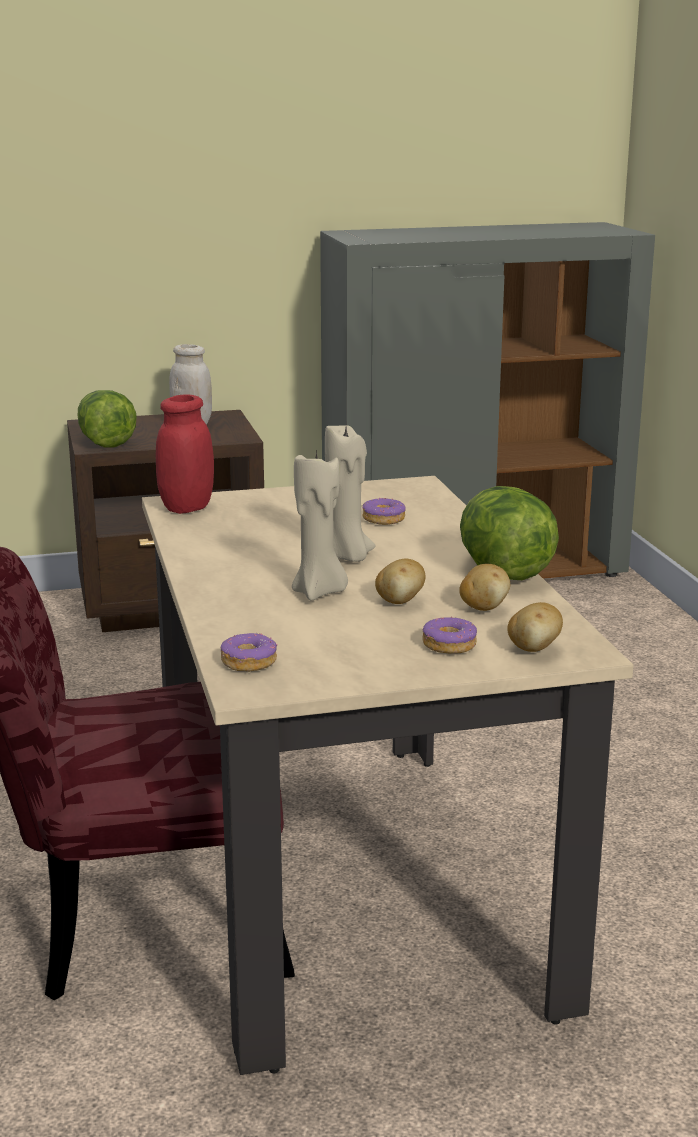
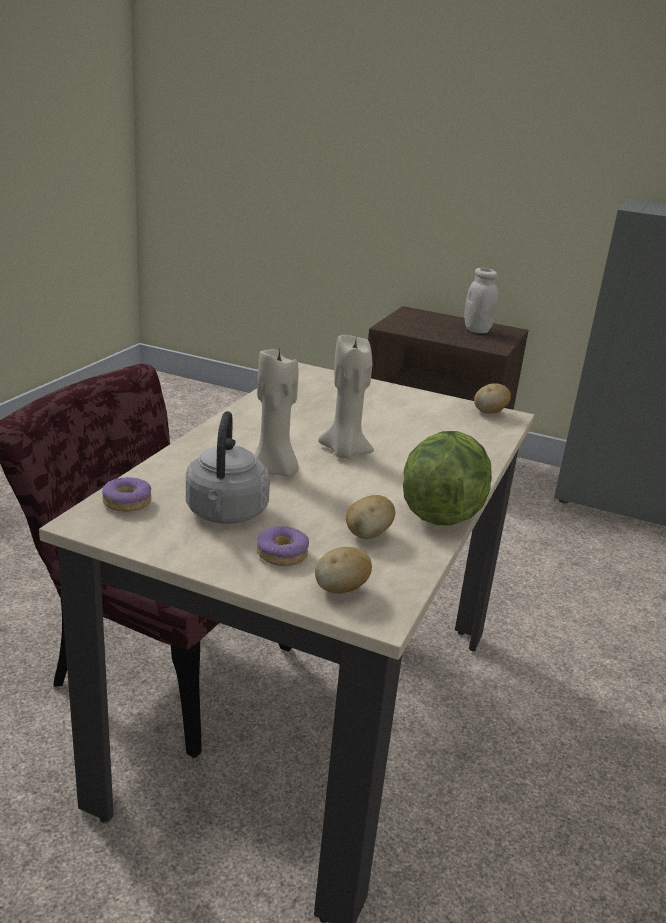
camera: 35 degrees right, 5 degrees up
(104, 442) = (400, 326): lettuce -> none
(187, 508) = (309, 378): red jar -> none
(349, 637) = (226, 514): none -> grey kettle
(384, 519) = (428, 434): donut -> none
(400, 601) = (315, 502): potato -> potato (489, 412)

